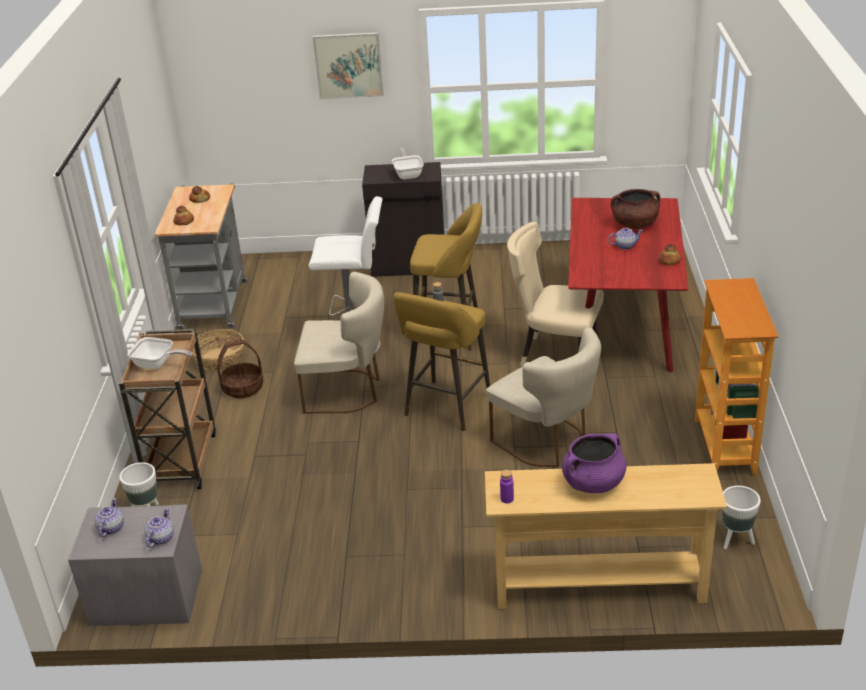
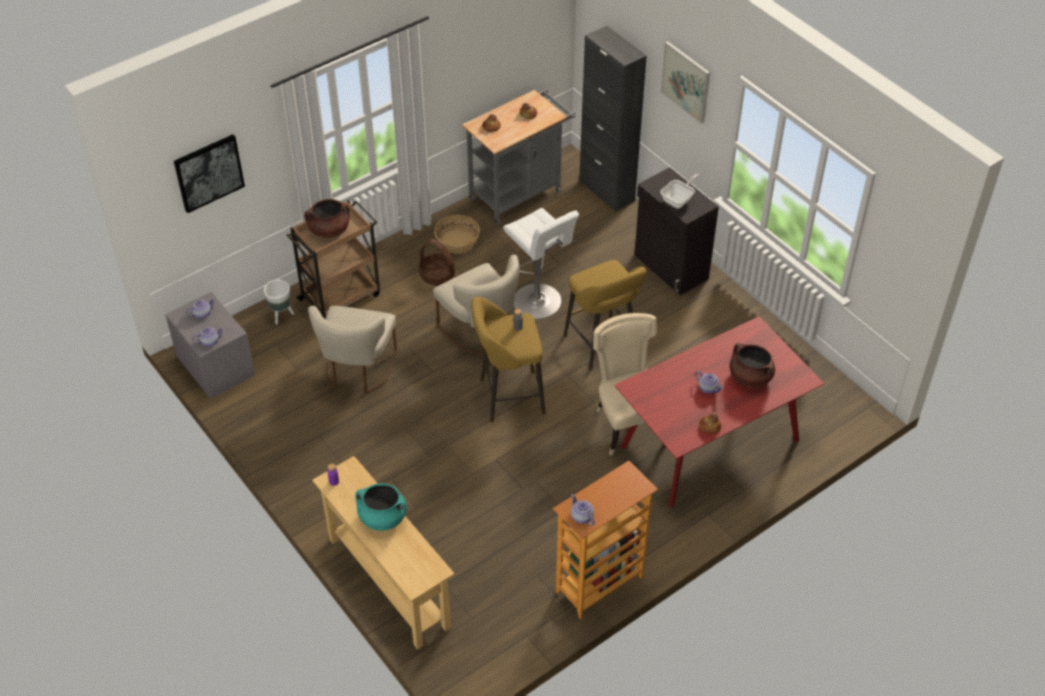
camera: 50 degrees right, 15 degrees up
(34, 328) = (208, 172): none -> picture
(158, 364) = (329, 230): frying pan -> brown cooking pot
(281, 260) = (606, 191): none -> black cabinet
(547, 442) = (517, 476): beige chair -> beige chair (358, 371)
(593, 483) = (382, 518): purple cooking pot -> turquoise cooking pot
(736, 540) = (494, 638): white planter -> none
(752, 326) = (582, 517): none -> teapot

